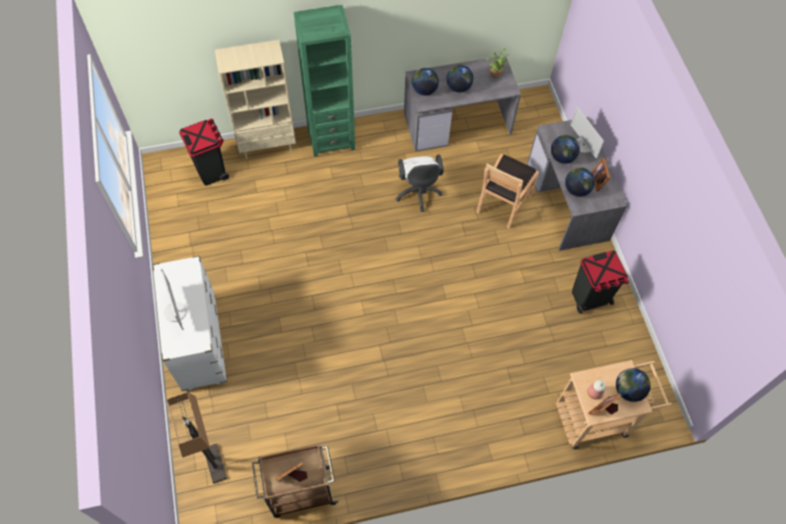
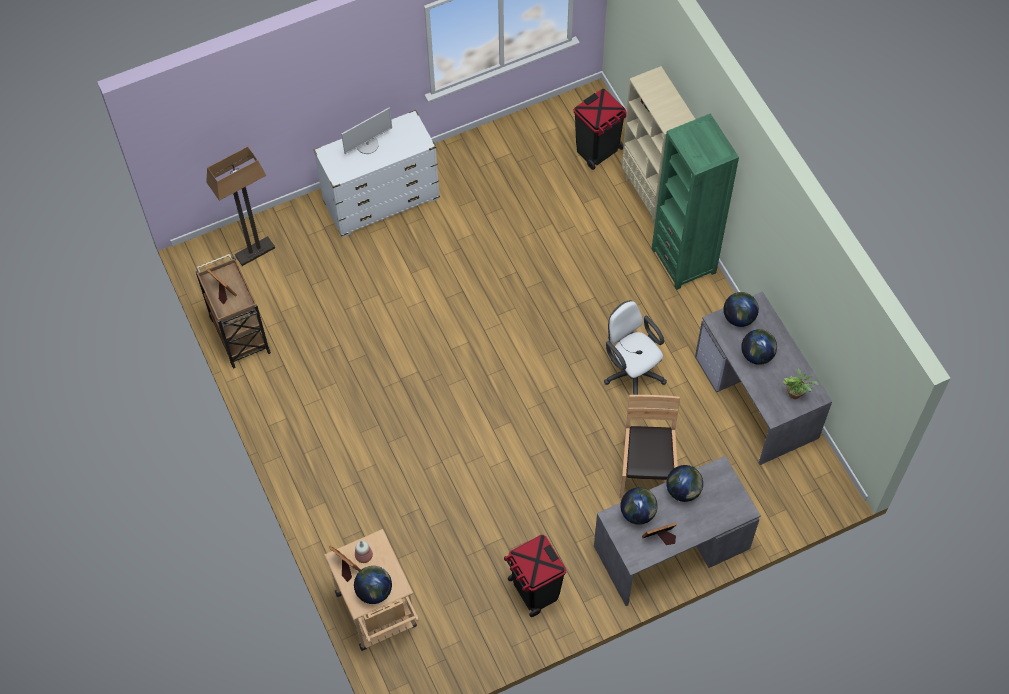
camera: 80 degrees right, 0 degrees up
(418, 193) = (631, 372): white office chair -> white office chair turned 75 degrees clockwise
(503, 203) = (647, 471): brown chair -> brown chair turned 75 degrees clockwise
(583, 145) = (710, 513): monitor -> none

